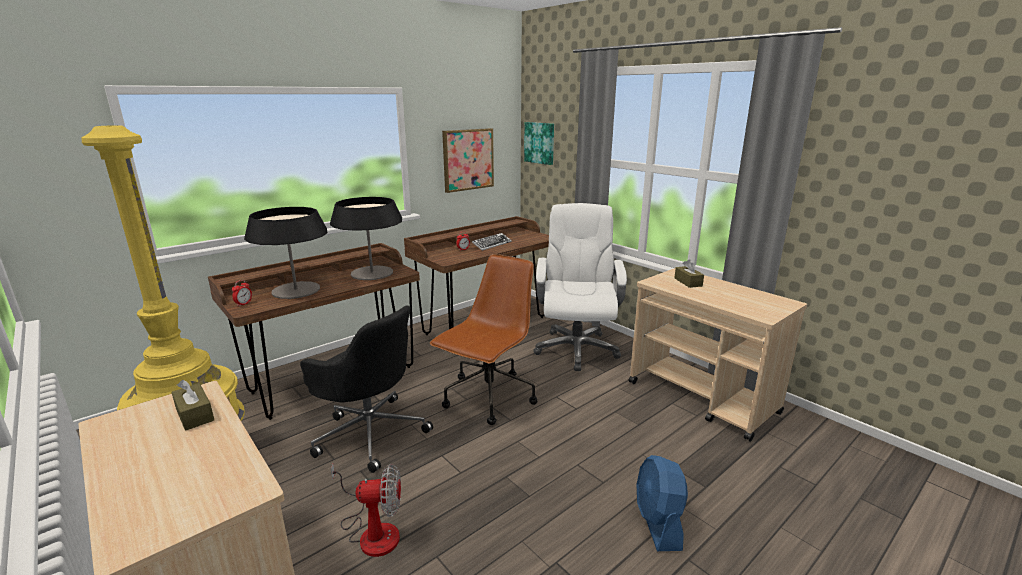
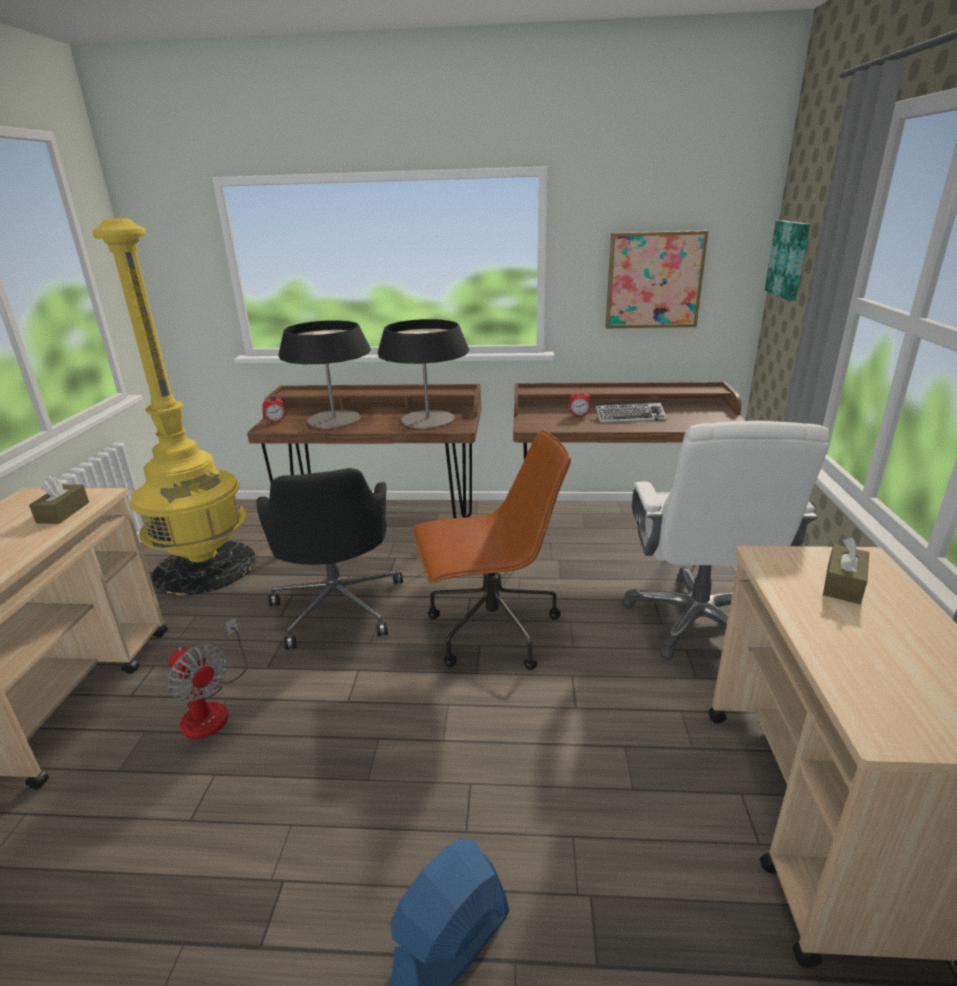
camera: 45 degrees right, 5 degrees up
(576, 349) = (697, 621): white office chair -> white office chair turned 135 degrees clockwise

